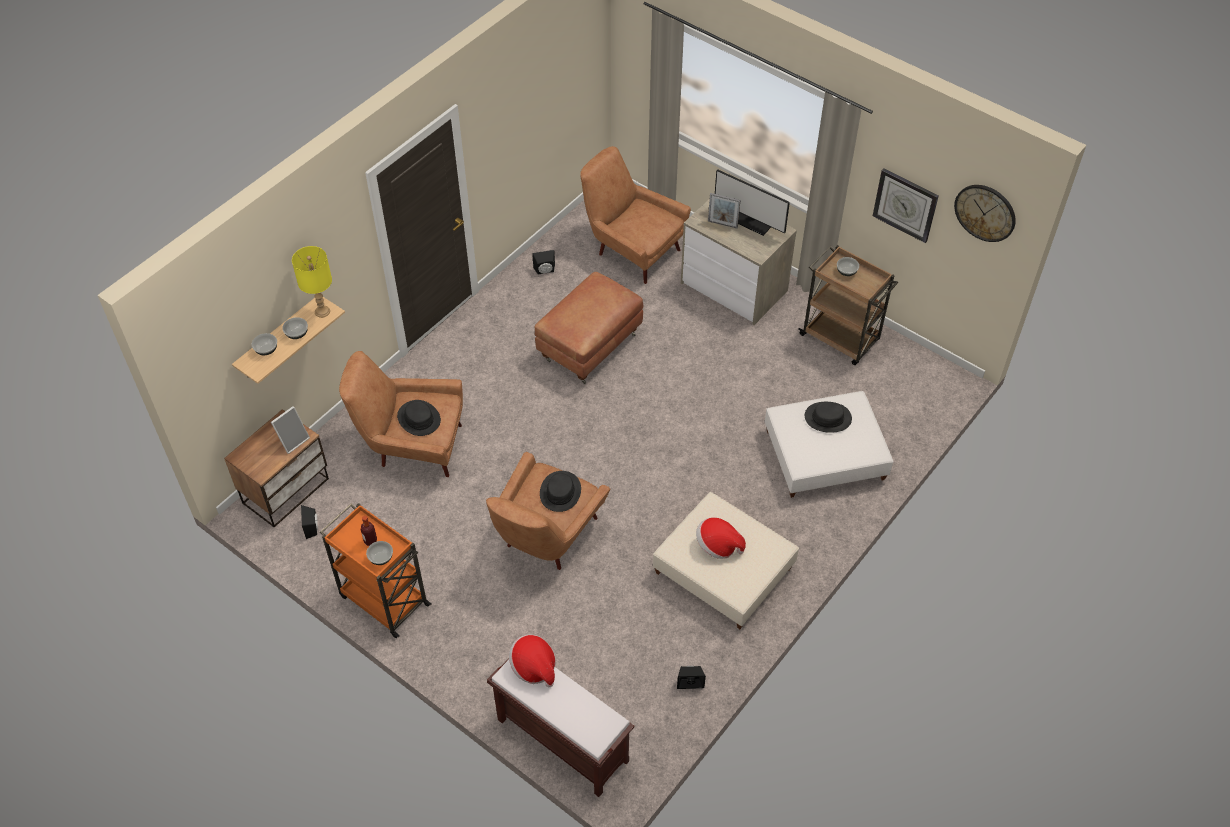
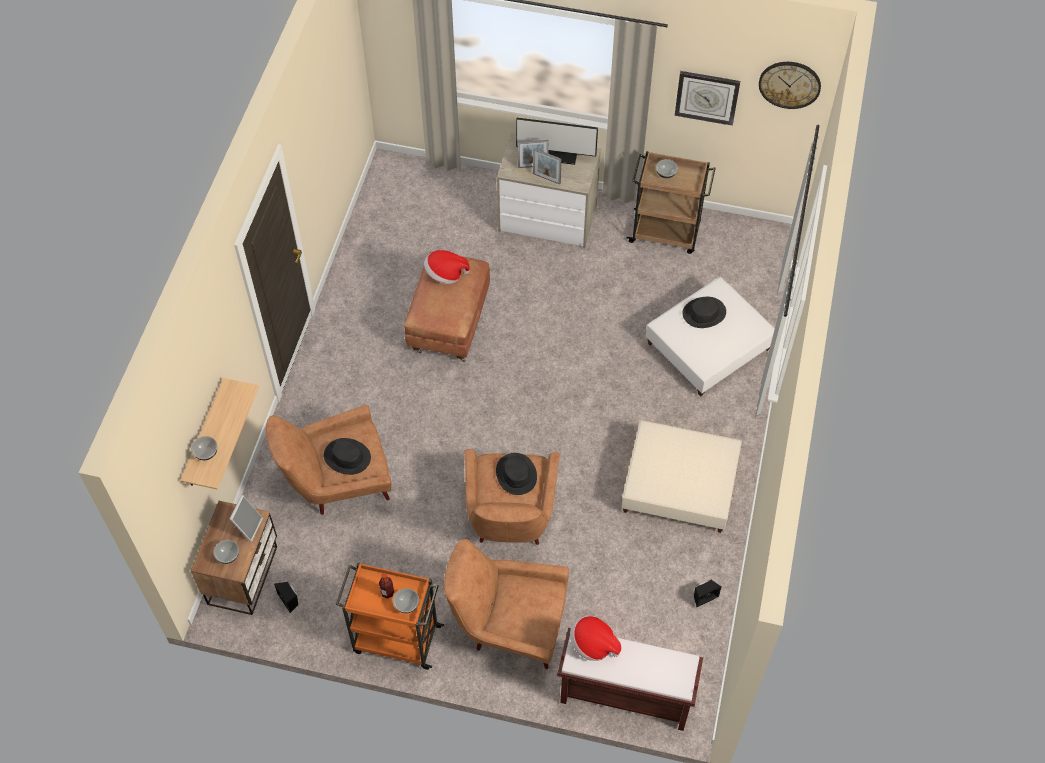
camera: 25 degrees left, 5 degrees up
(297, 334) = (226, 425): bowl -> bowl (228, 556)
(322, 311) = (237, 394): yellow table lamp -> none
(545, 271) = (367, 265): black speaker -> none
(632, 249) = (436, 215): brown armchair -> brown armchair (509, 627)
(718, 545) = (674, 466): hat -> hat (445, 274)
(729, 239) = (546, 178): none -> picture frame

